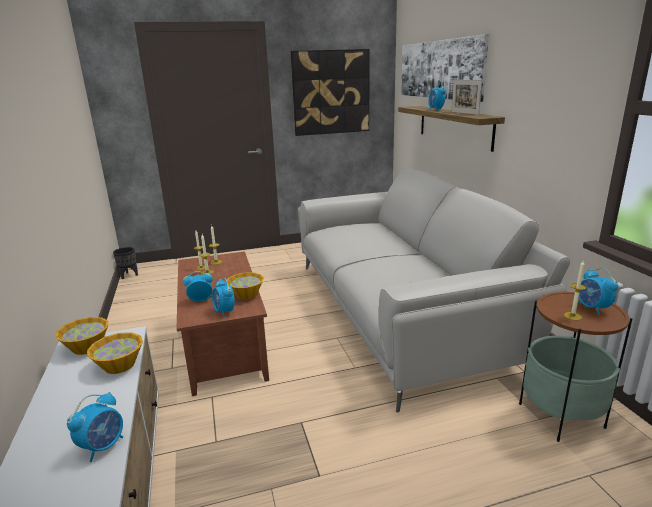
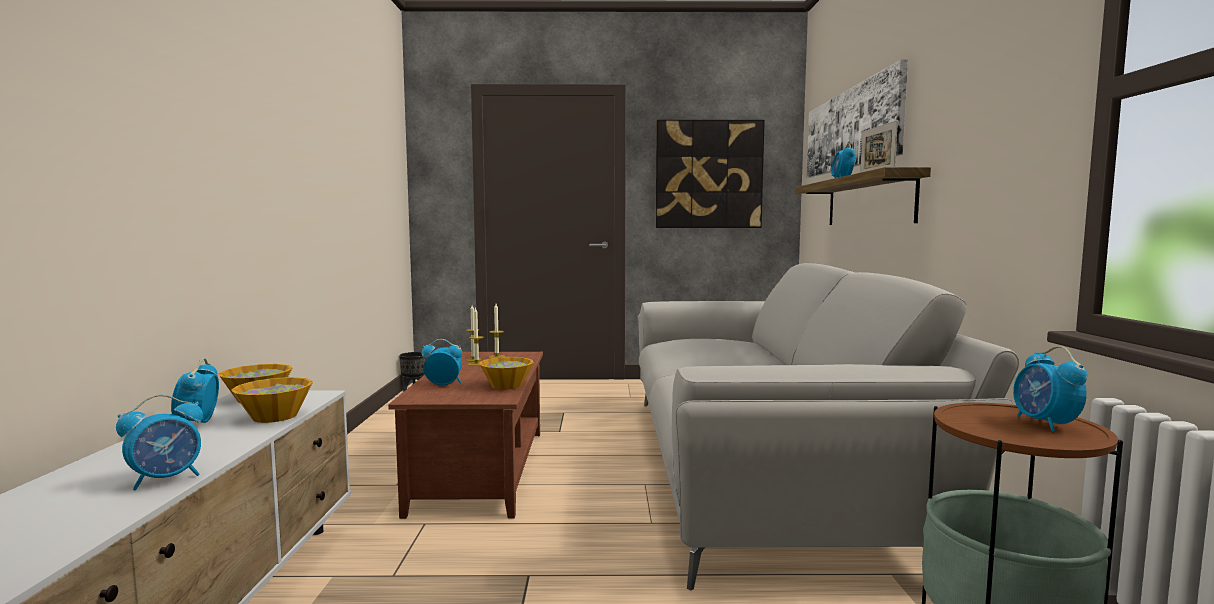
camera: 15 degrees right, 15 degrees down
(224, 311) = (463, 396): alarm clock -> alarm clock (197, 423)
(572, 316) = (996, 428): candle -> none

